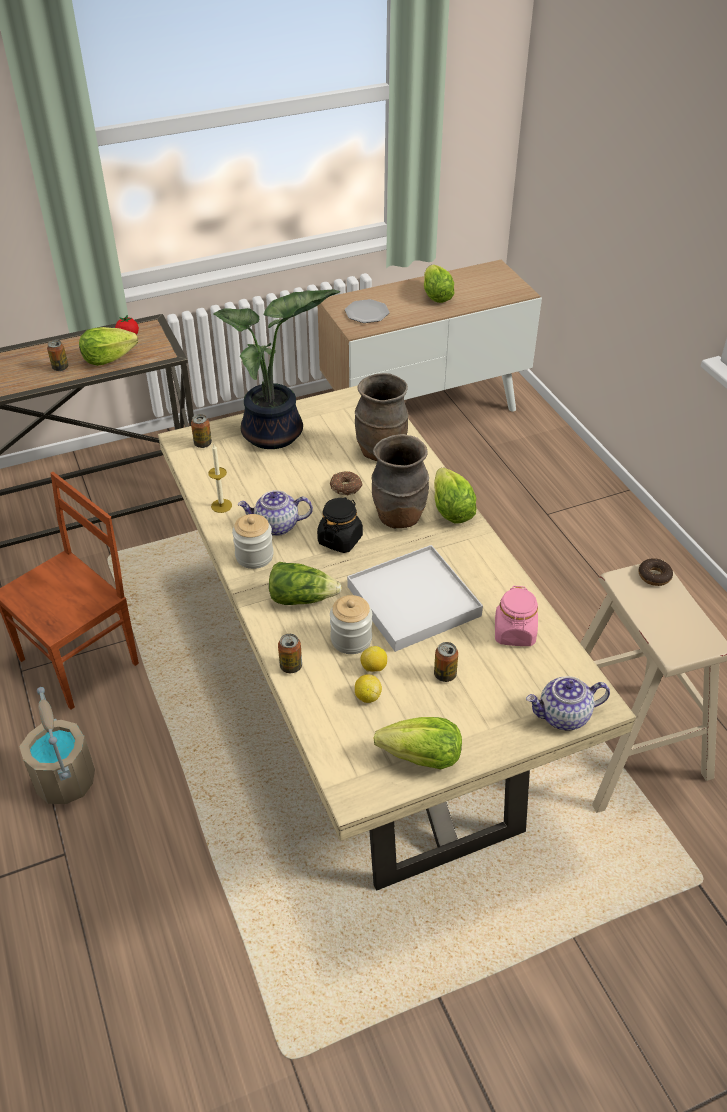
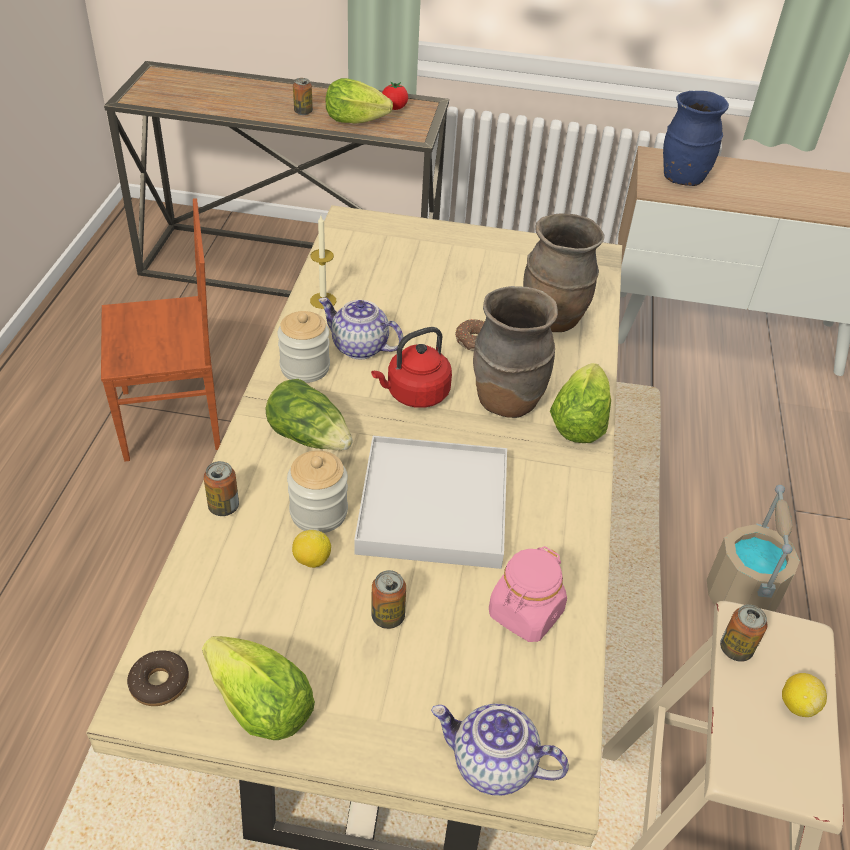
camera: 30 degrees right, 0 degrees up
(65, 780) = (60, 527): beige bucket -> beige bucket (741, 597)
(202, 444) = (365, 232): can -> can (735, 649)
(275, 435) = (449, 255): potted plant -> none
(340, 540) = (414, 394): black jar -> red kettle
(366, 313) = (682, 178): plate -> blue vase
(367, 696) = (272, 590): lemon -> lemon (797, 705)
(436, 296) = (784, 190): lettuce -> none
(654, 576) = (798, 643): donut -> donut (159, 683)

